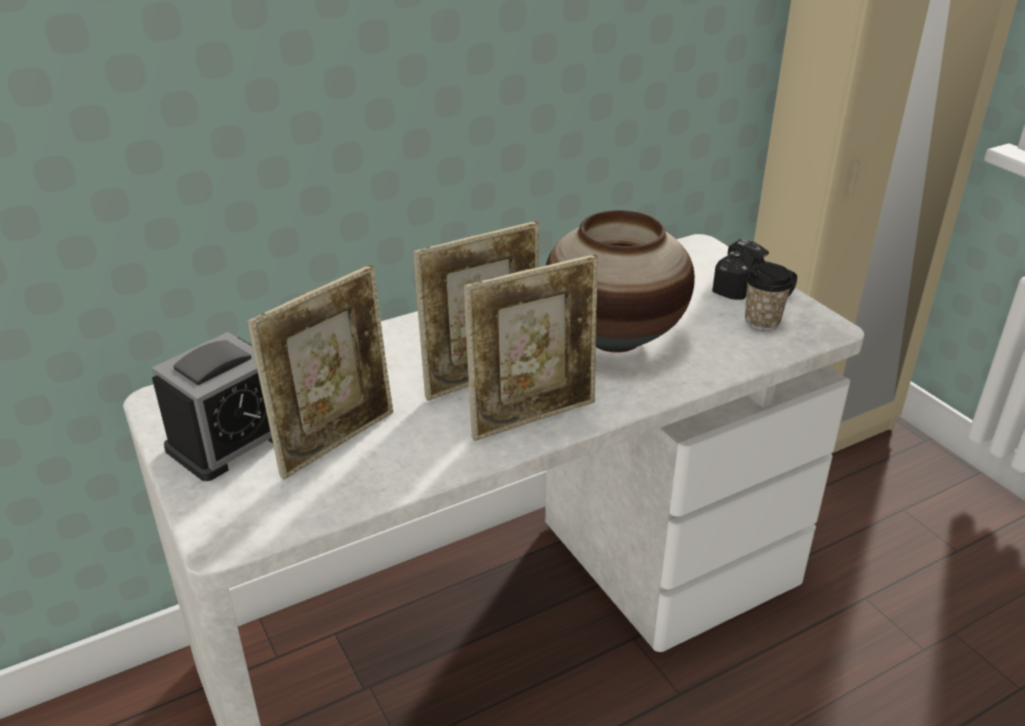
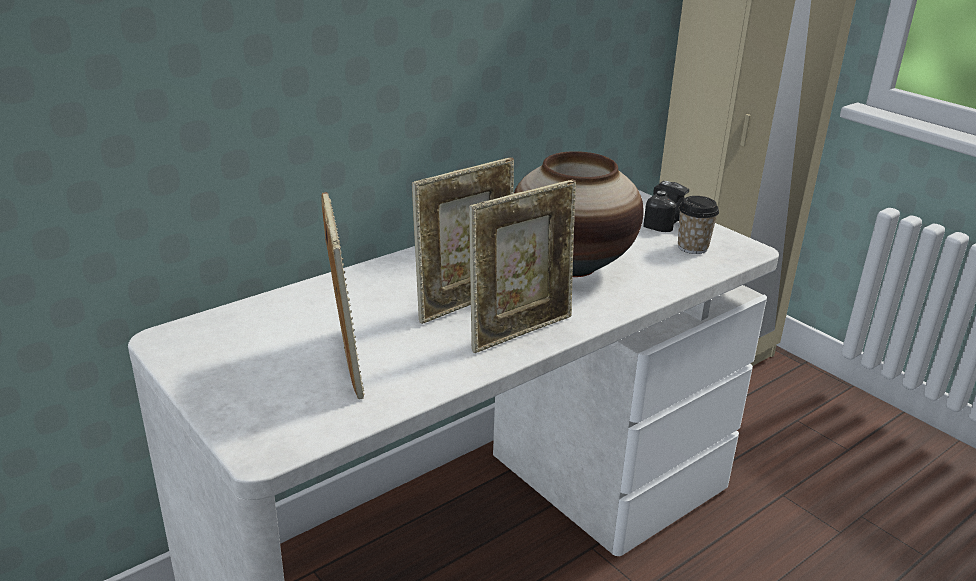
camera: 10 degrees left, 5 degrees down
(229, 441) = (243, 368): alarm clock -> none
(336, 440) = (346, 361): picture frame -> picture frame turned 45 degrees counterclockwise

